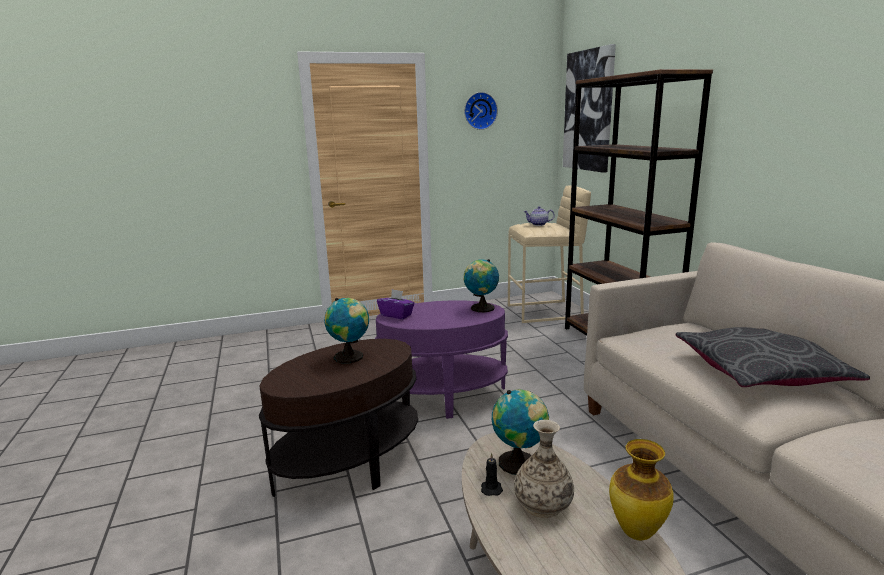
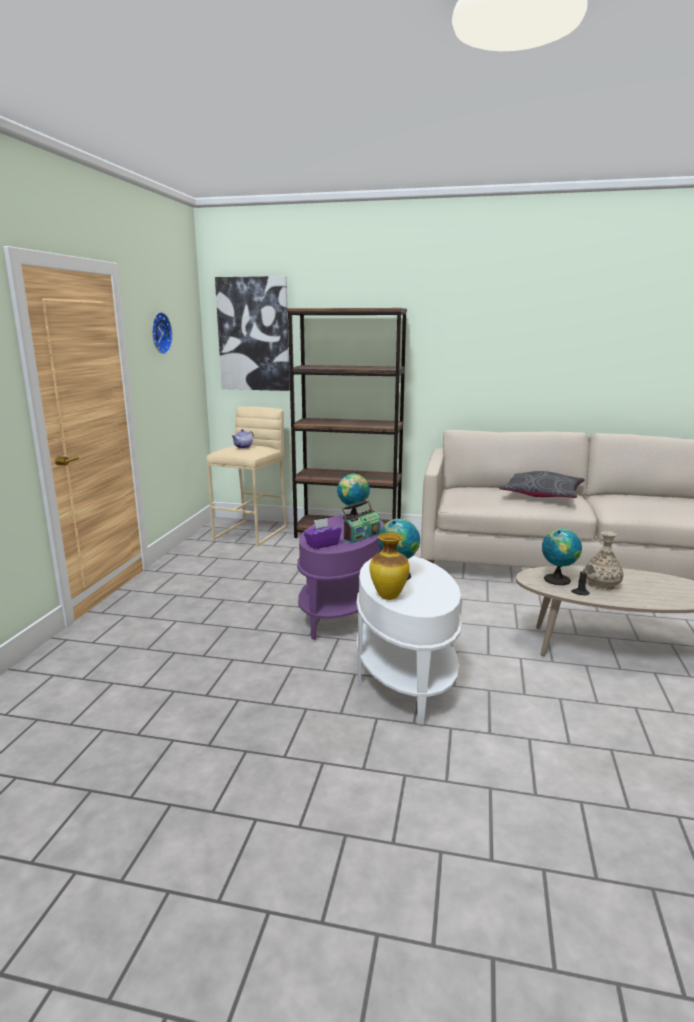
camera: 60 degrees left, 0 degrees up
(349, 464) = (404, 678): brown side table -> white side table
(436, 322) = (361, 536): none -> radio
(635, 531) = (634, 573): vase -> vase (388, 597)

